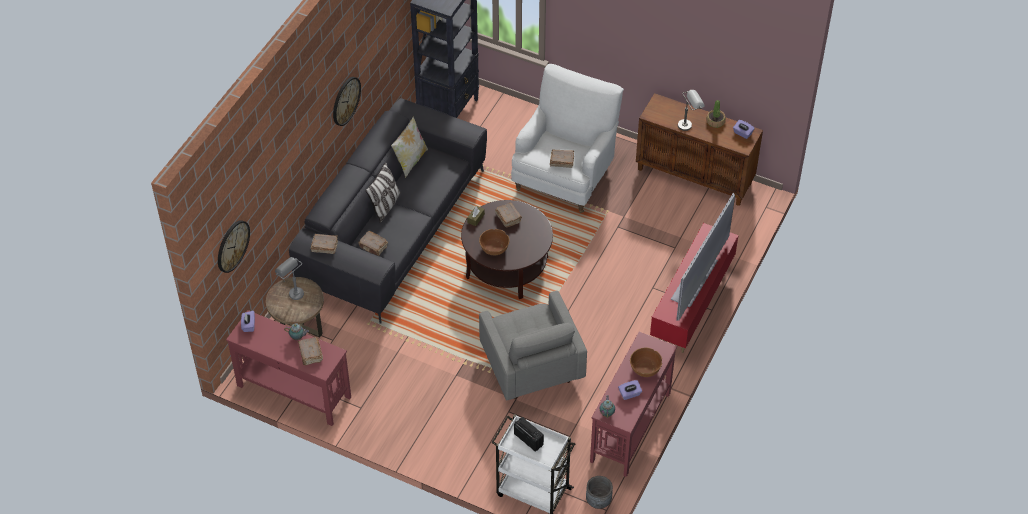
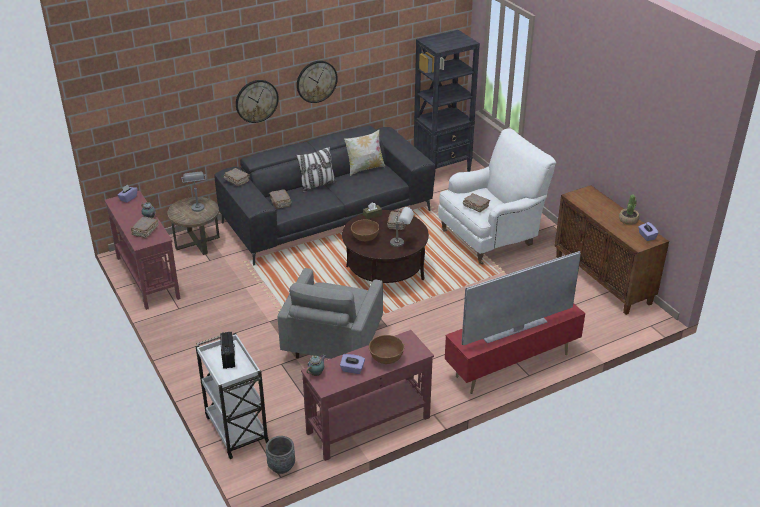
camera: 35 degrees right, 15 degrees down
(232, 246) = (136, 121): wall clock -> wall clock (256, 101)
(689, 124) = (602, 213): grey table lamp -> grey table lamp (401, 243)

